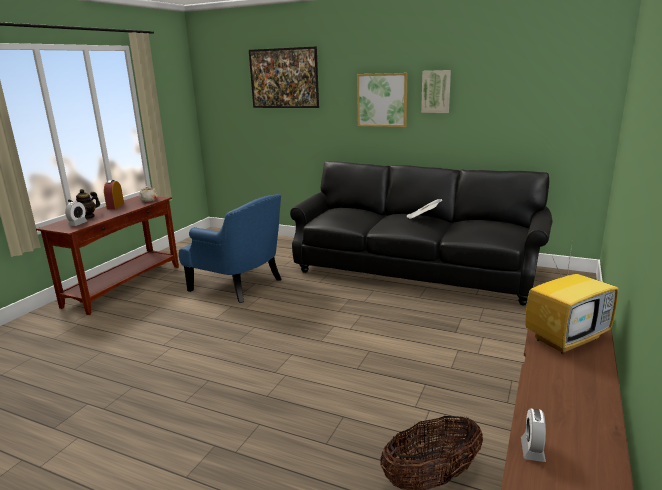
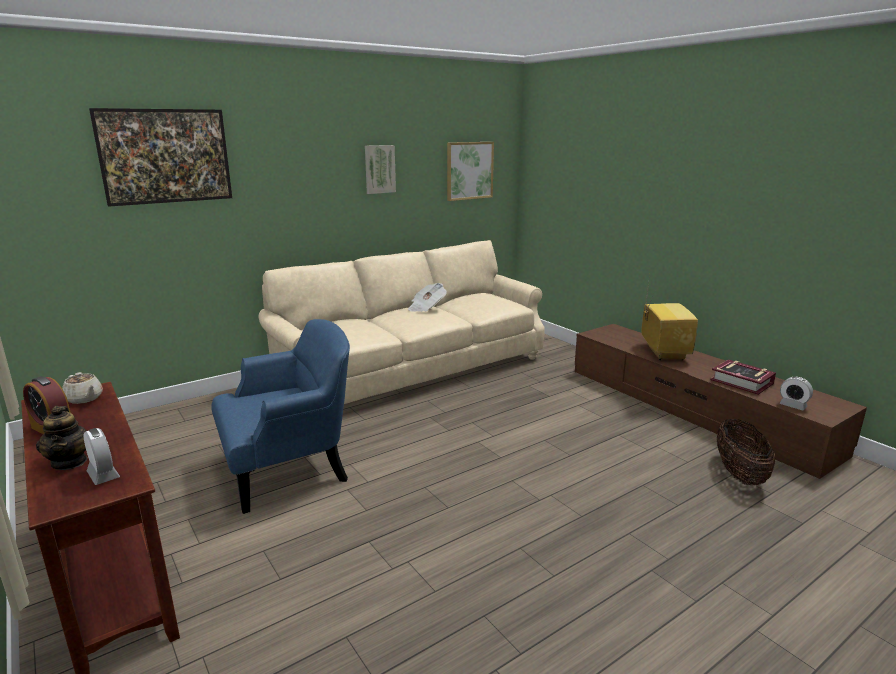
camera: 60 degrees left, 0 degrees up
(382, 100) = (320, 182): picture -> picture (469, 170)
(415, 270) = (412, 370): black sofa -> beige sofa
(557, 402) = (742, 382): none -> book

